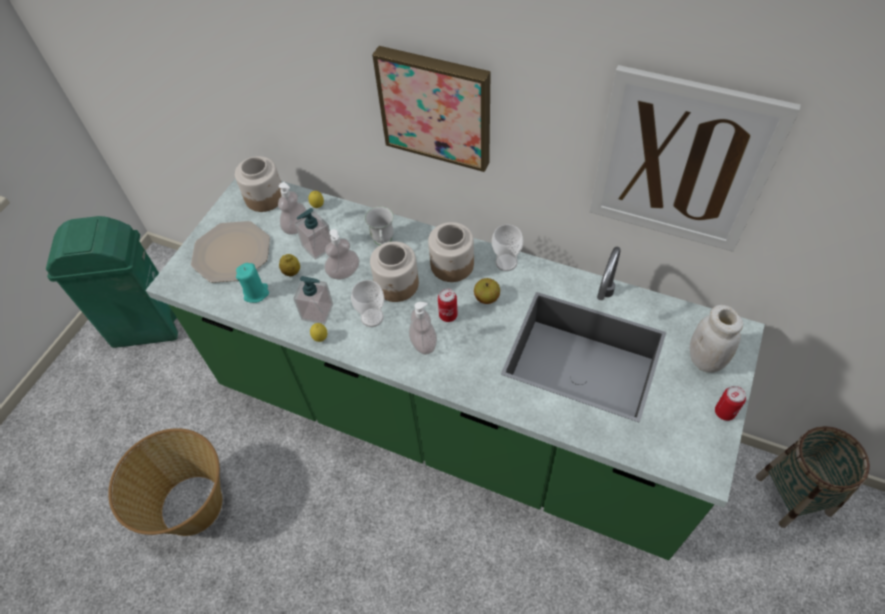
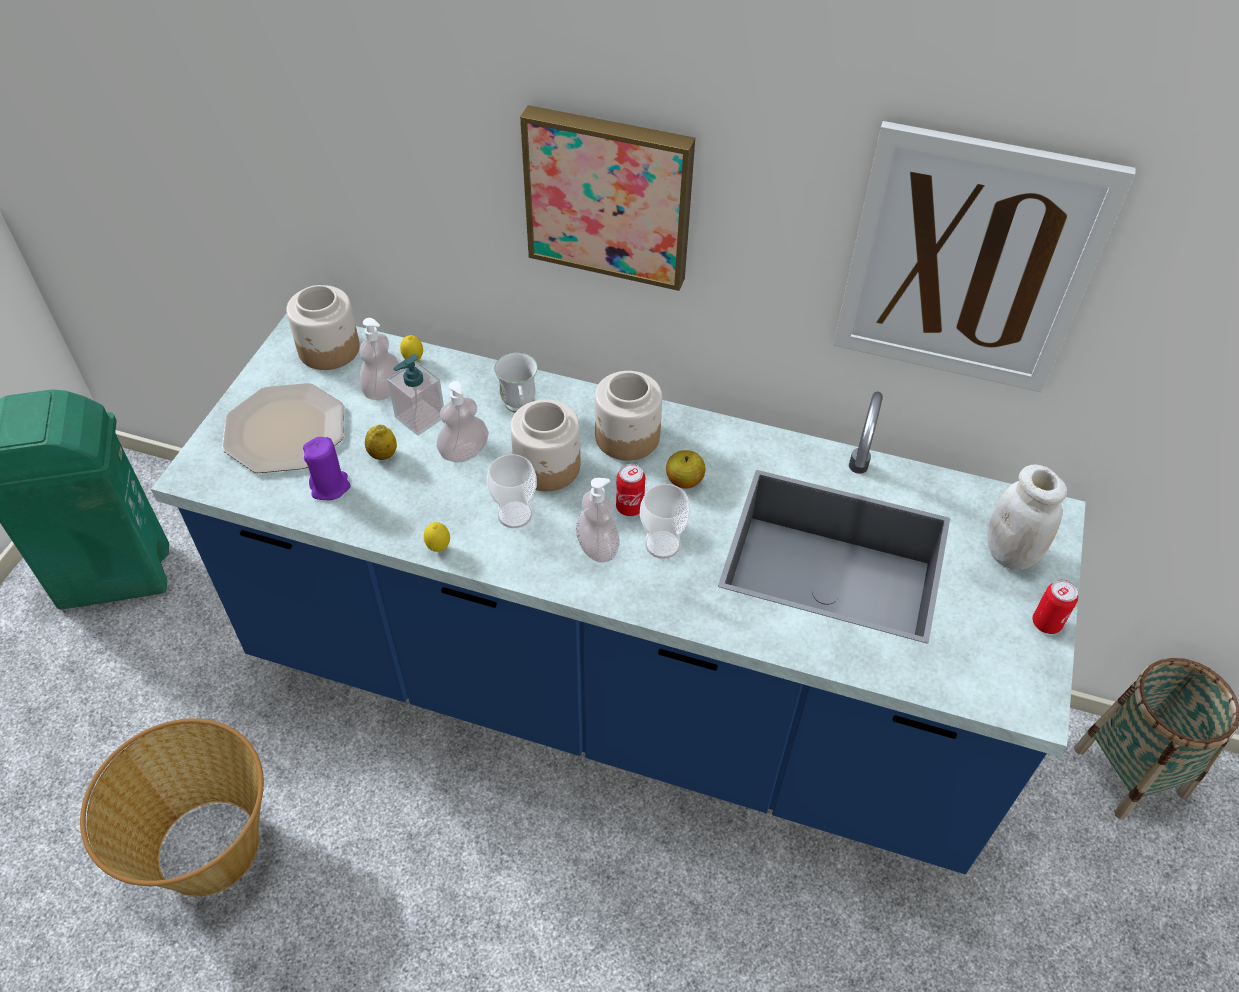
camera: 10 degrees left, 5 degrees down
(256, 293) = (330, 486): turquoise candle -> purple candle
(317, 312) = (429, 510): soap dispenser -> none
(451, 418) = (615, 689): green counter -> blue counter
(506, 262) = (707, 431): cup -> cup (662, 544)

